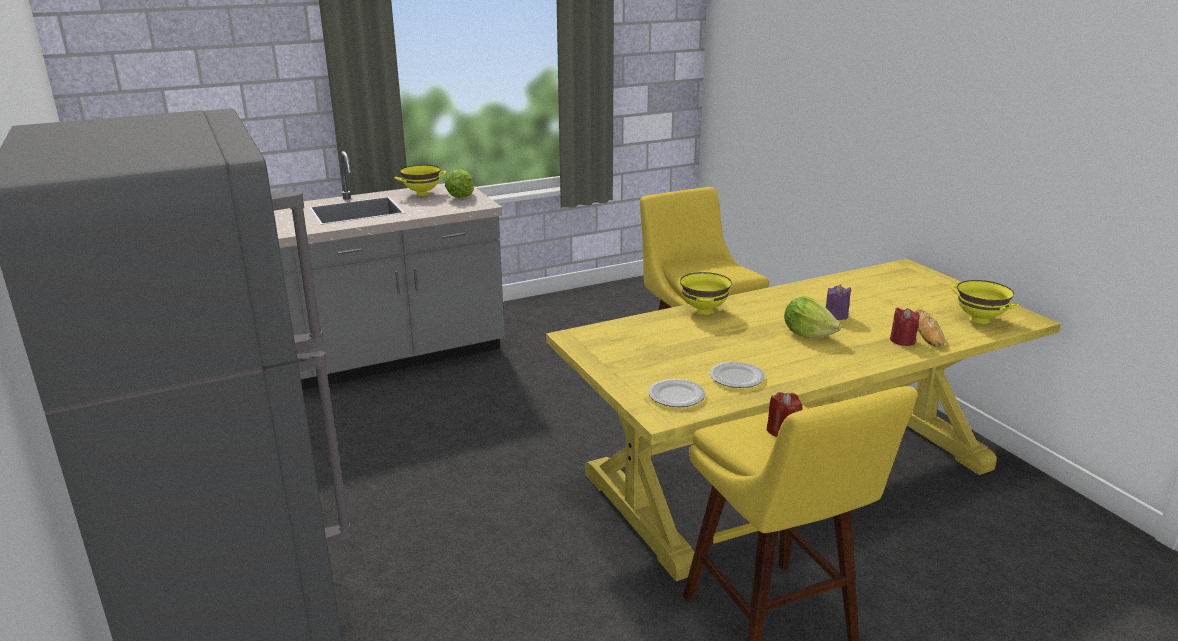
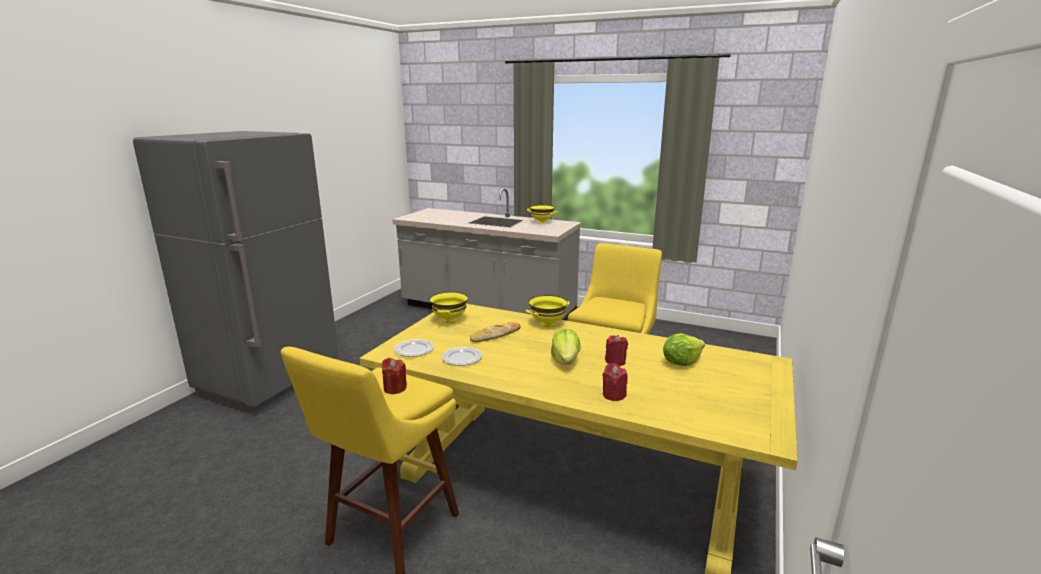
camera: 50 degrees right, 5 degrees down
(460, 196) = (554, 227): lettuce -> lettuce (681, 362)
(836, 316) = (615, 362): purple candle -> red candle
(927, 332) = (648, 401): bread -> bread (495, 335)
(979, 320) = (719, 417): yellow bowl -> yellow bowl (449, 320)

